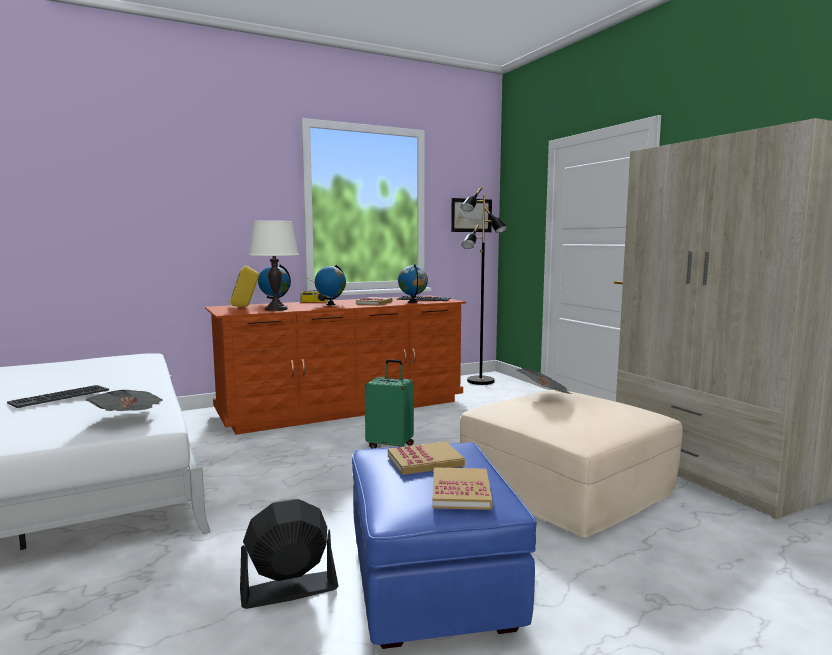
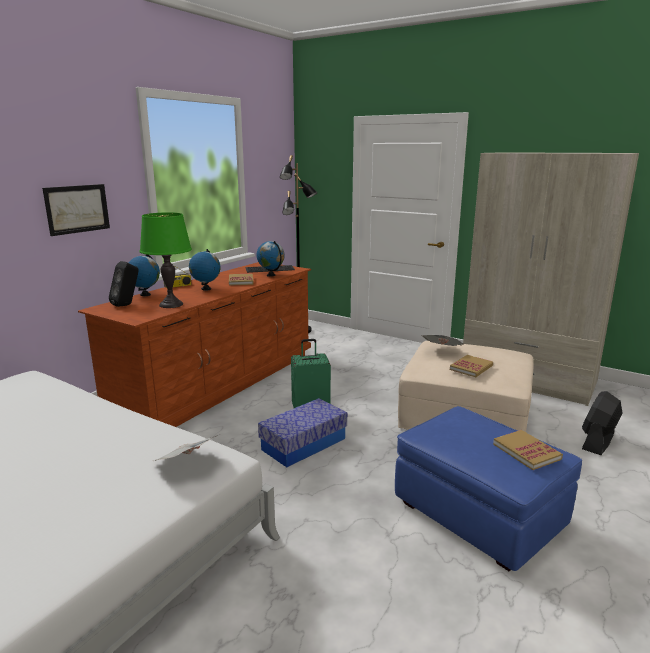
camera: 30 degrees left, 10 degrees up
(59, 397) = (53, 458): keyboard -> none
(245, 307) = (127, 305): yellow speaker -> black speaker
(276, 309) = (171, 304): white table lamp -> green table lamp
(289, 590) = (403, 558): black fan -> black fan (597, 442)
(344, 468) = (303, 444): none -> storage box
(425, 461) = (468, 433): book -> book (471, 367)
(471, 215) = (277, 180): picture -> picture (77, 209)

